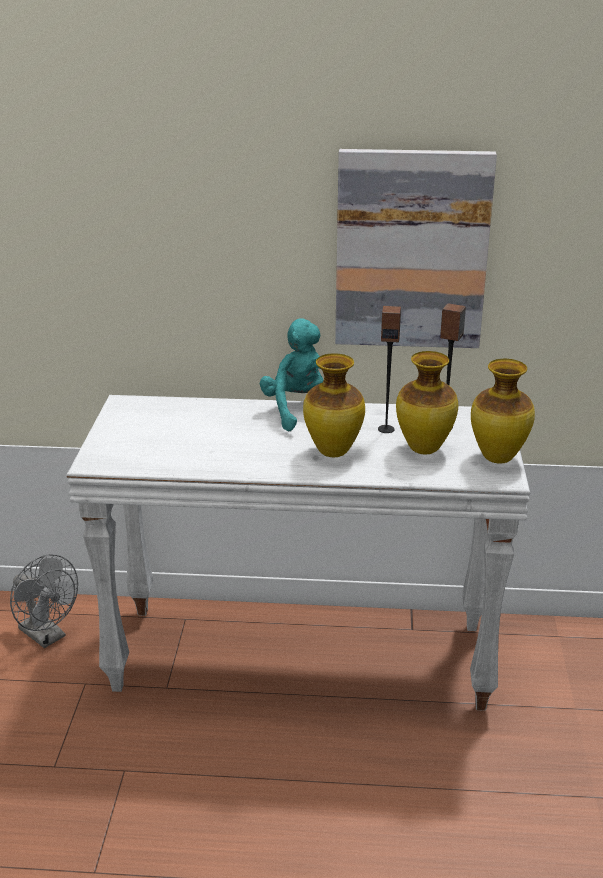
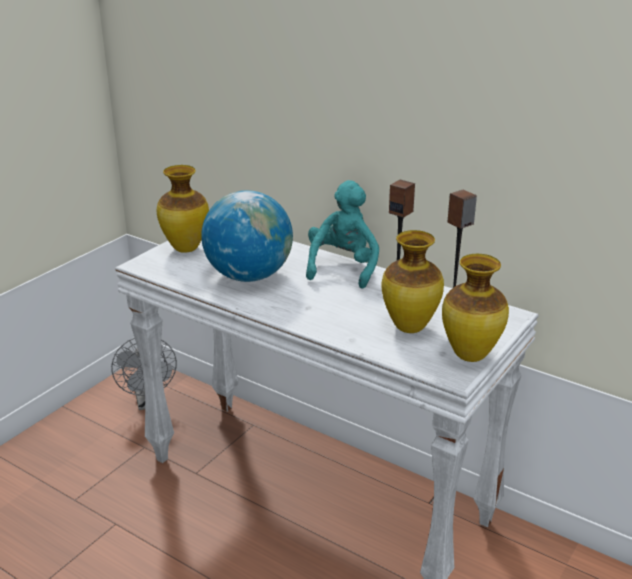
camera: 30 degrees right, 0 degrees up
(223, 444) = (249, 276): none -> globe
(332, 452) = (326, 307): vase -> vase (185, 248)
(411, 250) = (455, 132): picture -> none

